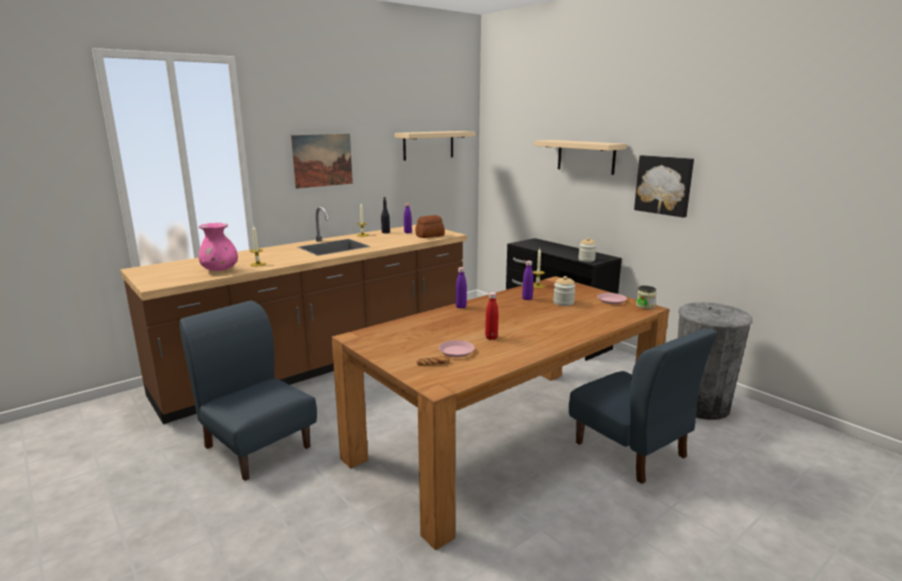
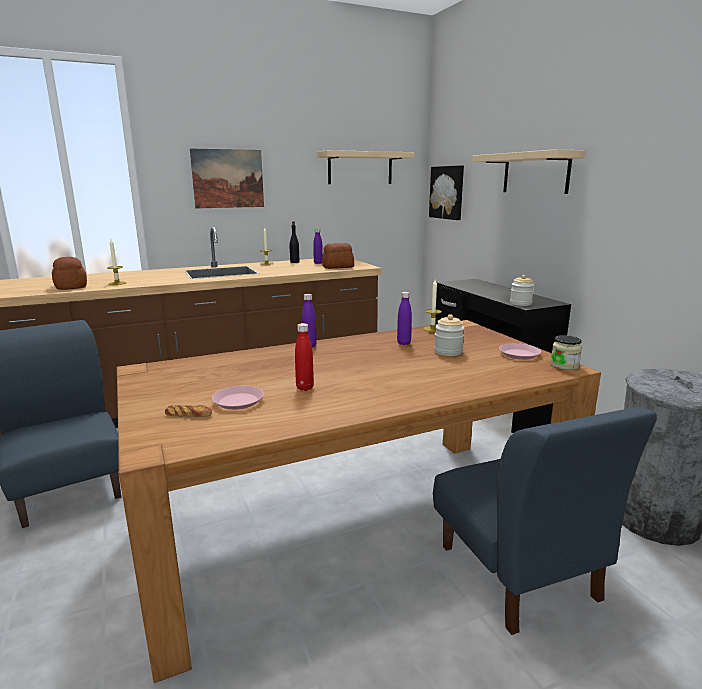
camera: 15 degrees right, 0 degrees up
(220, 270) = (71, 286): pink vase -> bread
(664, 185) = (632, 203): picture -> picture (447, 192)

